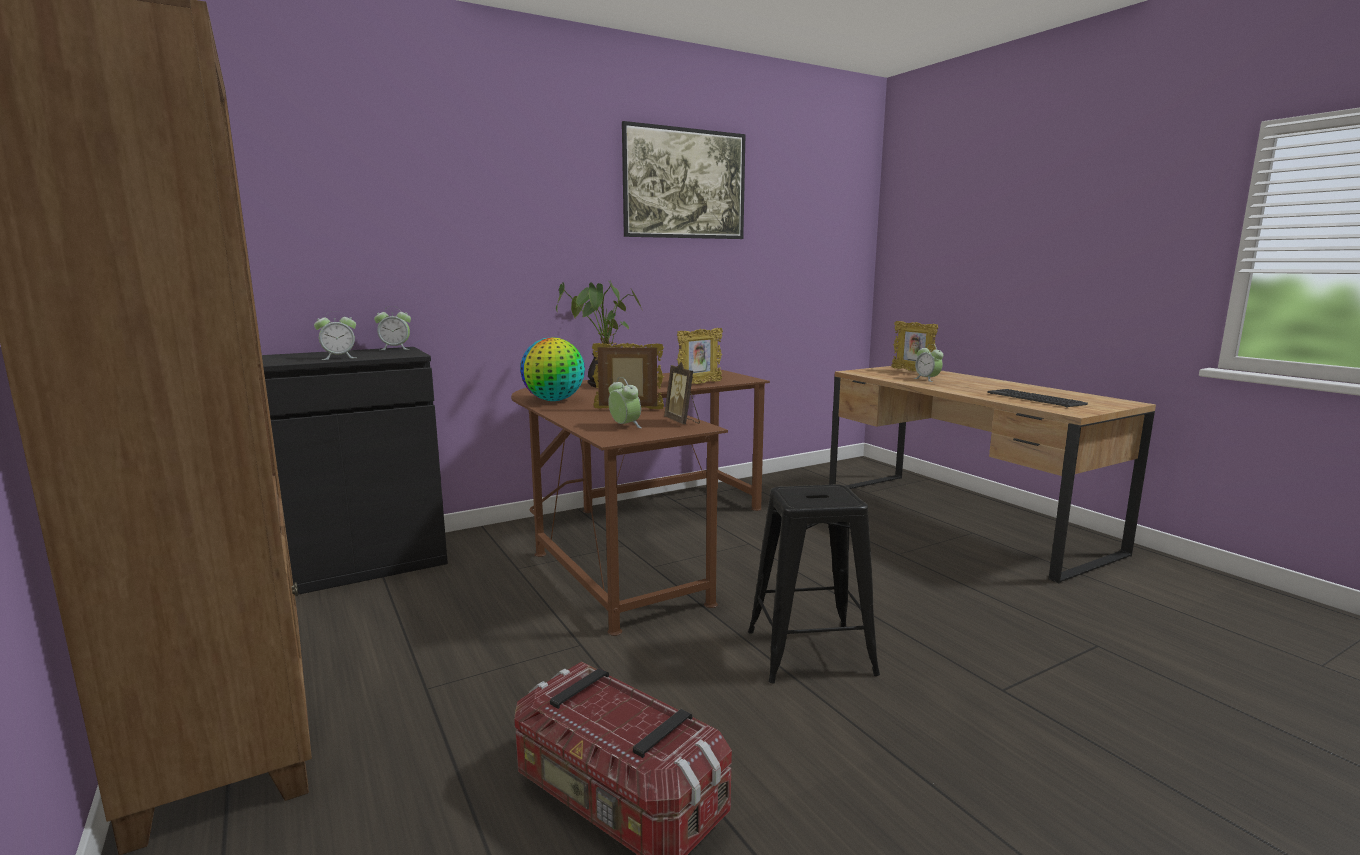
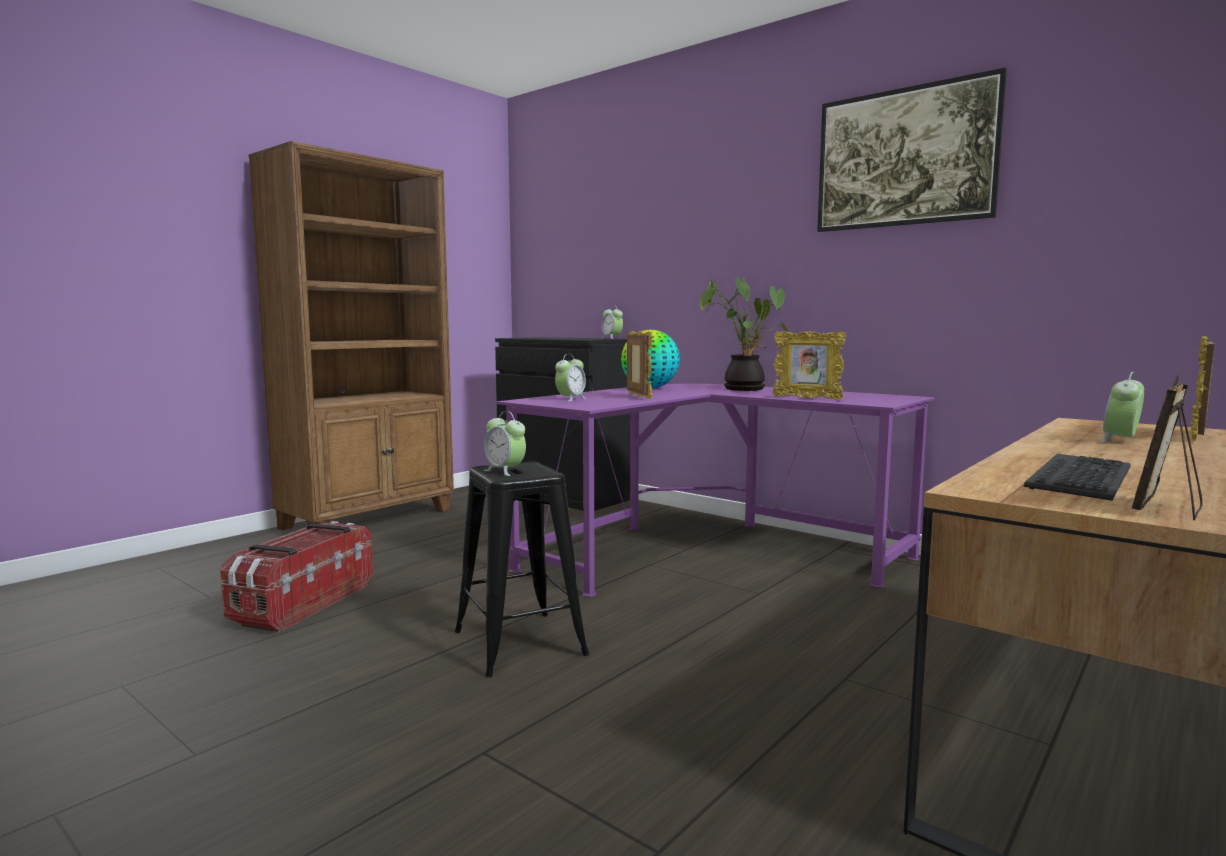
camera: 70 degrees right, 5 degrees down
(339, 358) = (555, 338): alarm clock -> alarm clock (505, 471)
(636, 538) = (708, 550): brown desk -> purple desk
(682, 421) = (605, 404): picture frame -> picture frame (1167, 510)

